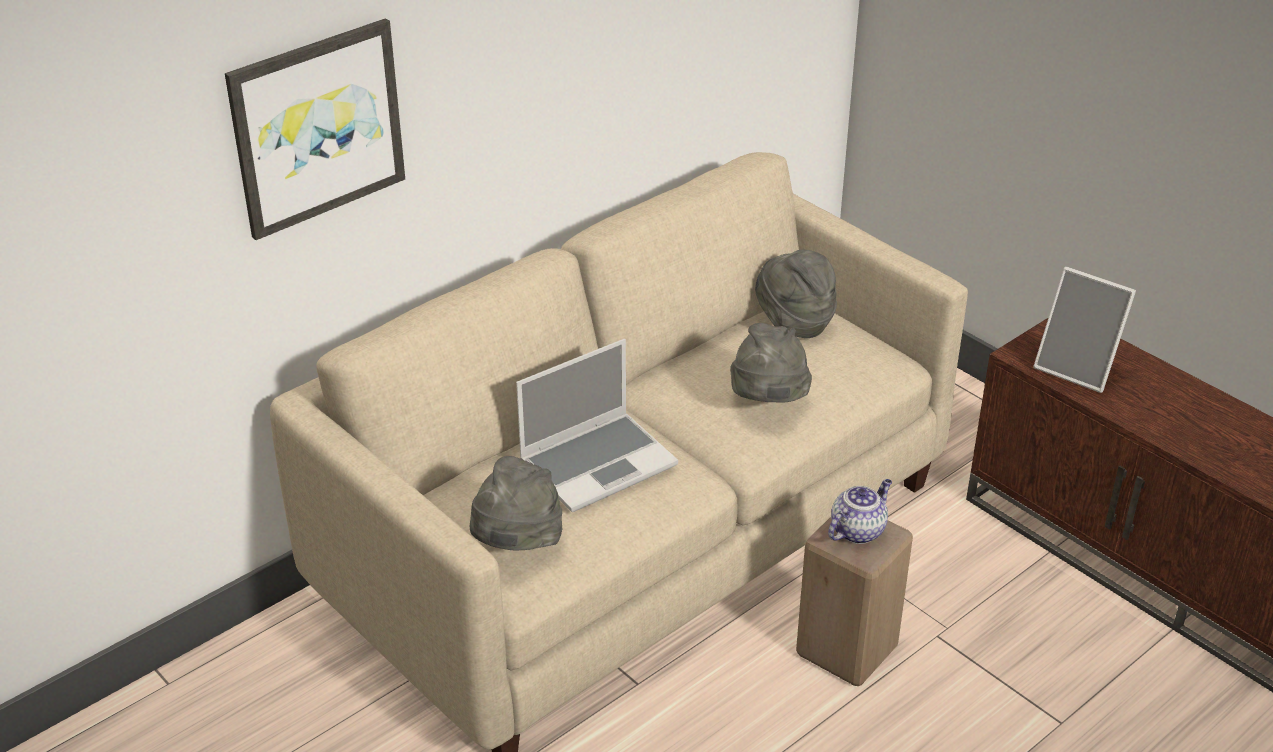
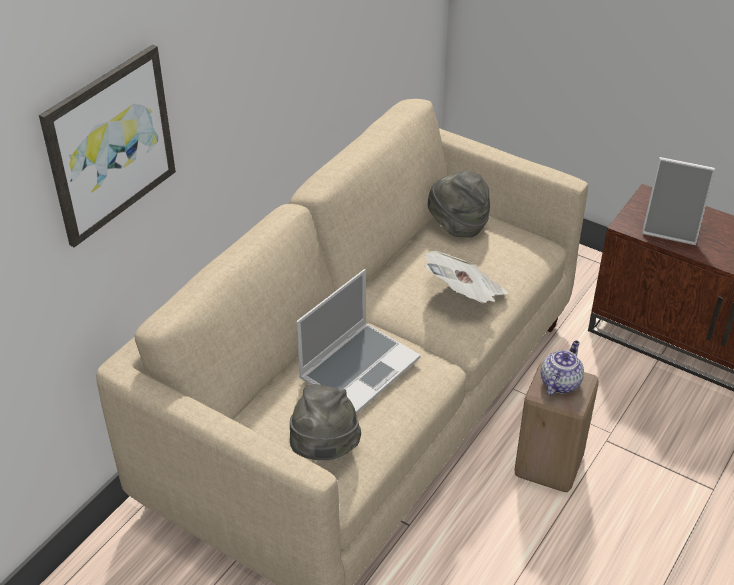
camera: 15 degrees left, 5 degrees up
(768, 403) = (464, 294): grey hat -> newspaper

